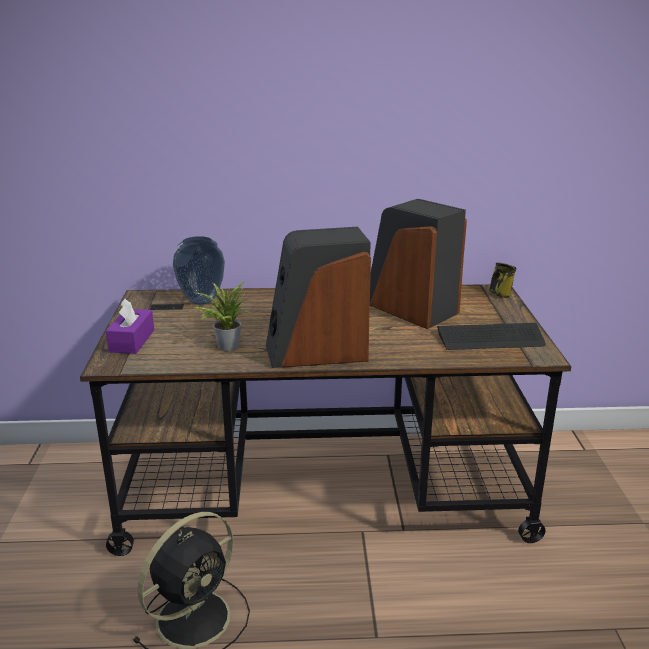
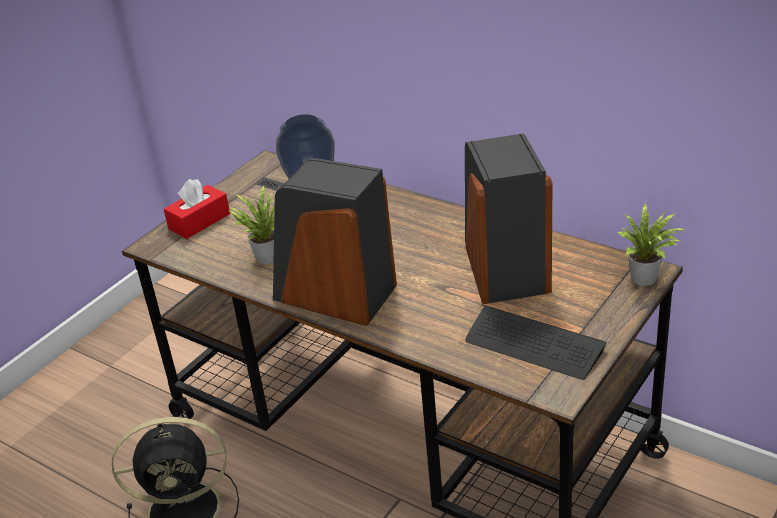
camera: 40 degrees right, 10 degrees up
(132, 341) = (199, 221): purple tissue box -> red tissue box
(501, 293) = (646, 279): mug -> potted plant

